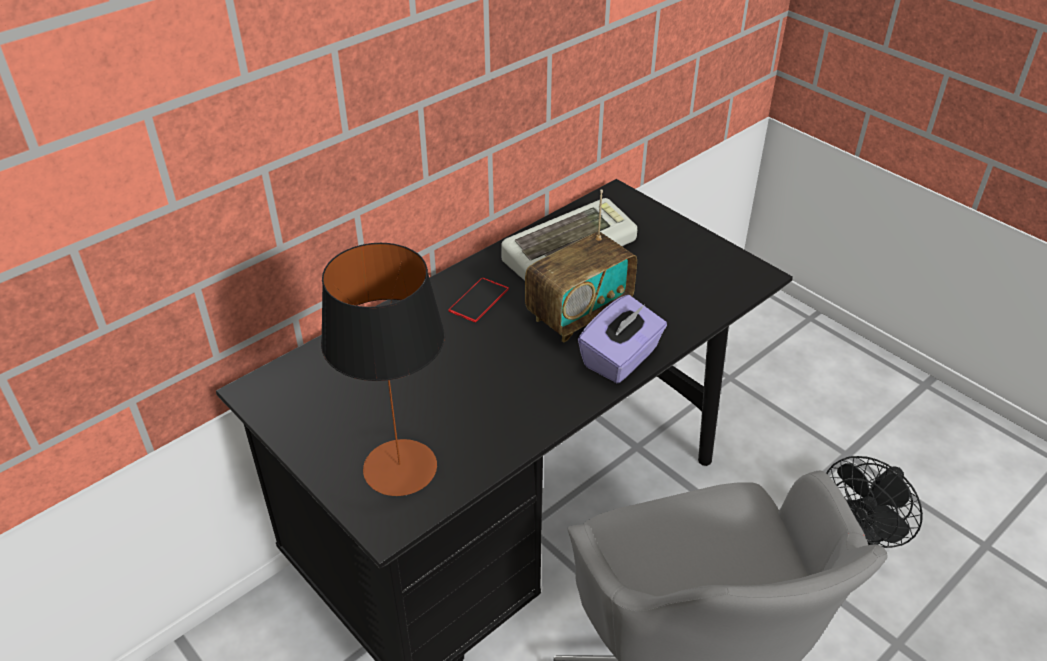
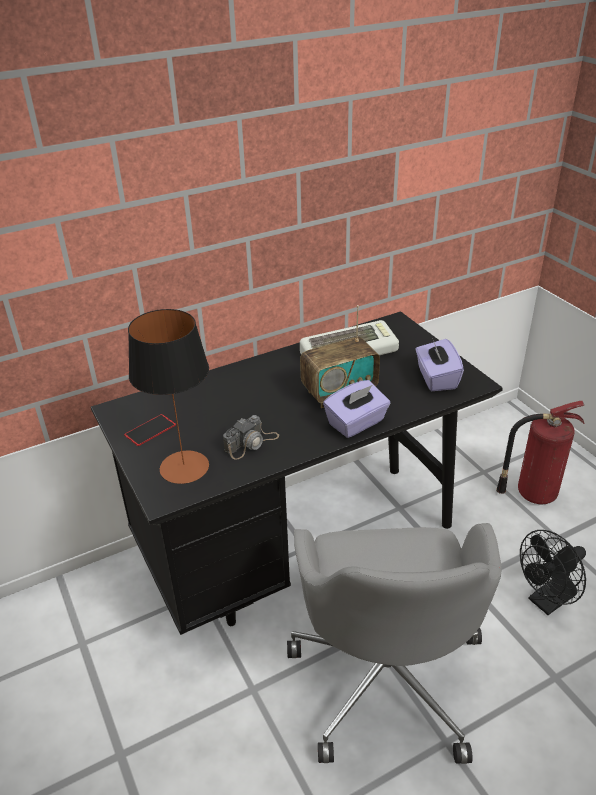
camera: 15 degrees right, 5 degrees down
(479, 300) = (275, 375): phone -> phone (150, 430)
(485, 413) = (251, 443): none -> camera
(702, 275) = (436, 378): none -> purple tissue box
(799, 398) = (533, 493): none -> fire extinguisher

